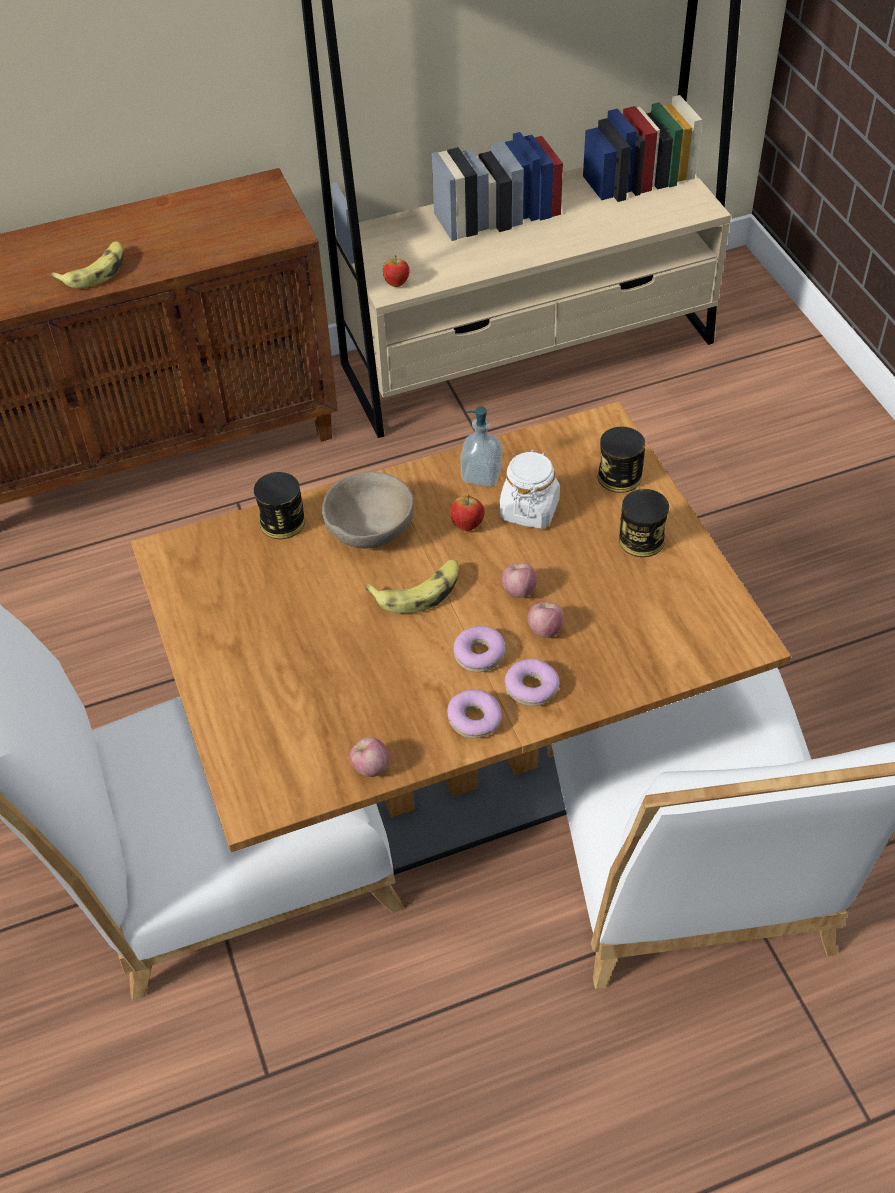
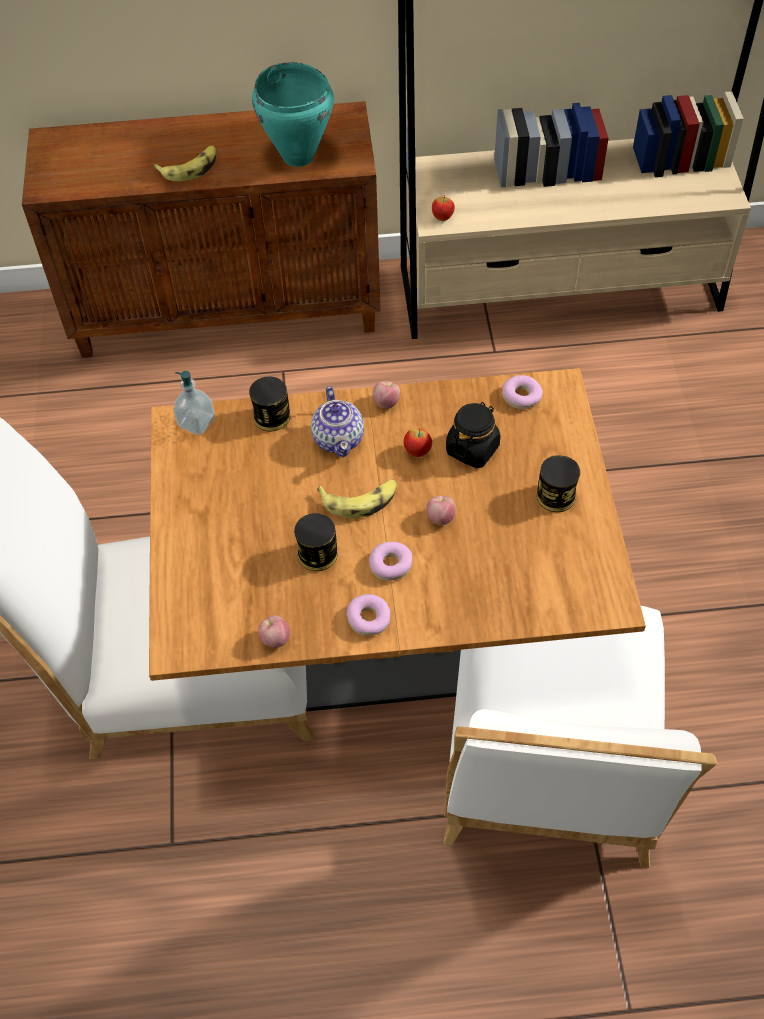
camera: 15 degrees right, 5 degrees up
(220, 238) = (298, 157): none -> turquoise cooking pot
(370, 529) = (339, 438): beige bowl -> teapot
(481, 475) = (443, 410): soap dispenser -> soap dispenser (196, 422)
(529, 509) = (472, 449): white jar -> black jar
(531, 688) = (423, 603): donut -> donut (521, 396)
(545, 629) = (450, 556): apple -> apple (386, 402)
(619, 476) = (557, 436): can -> can (317, 554)

